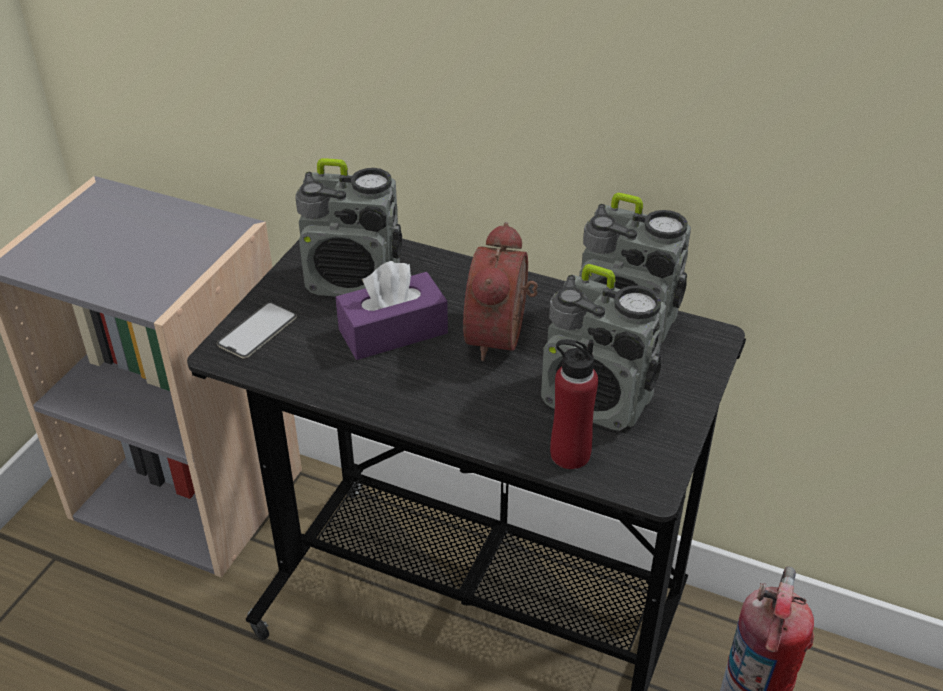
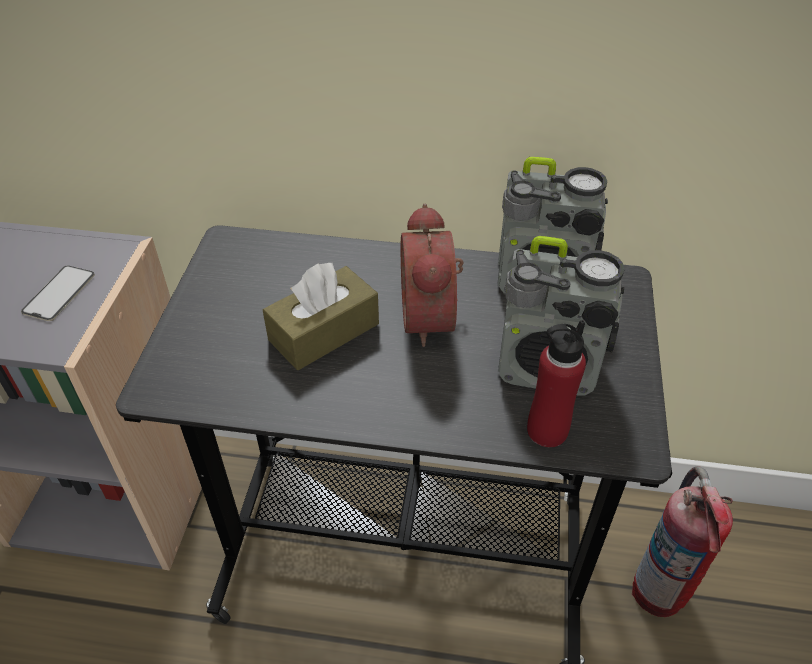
camera: 15 degrees left, 5 degrees up
(257, 330) = (183, 357): phone -> phone (59, 293)
(354, 281) = (266, 286): radio -> none
(393, 331) = (324, 332): purple tissue box -> brown tissue box

